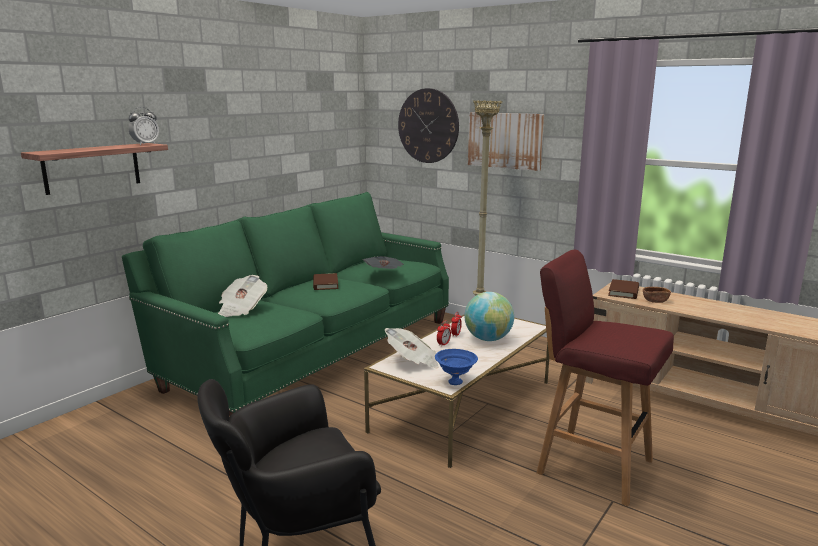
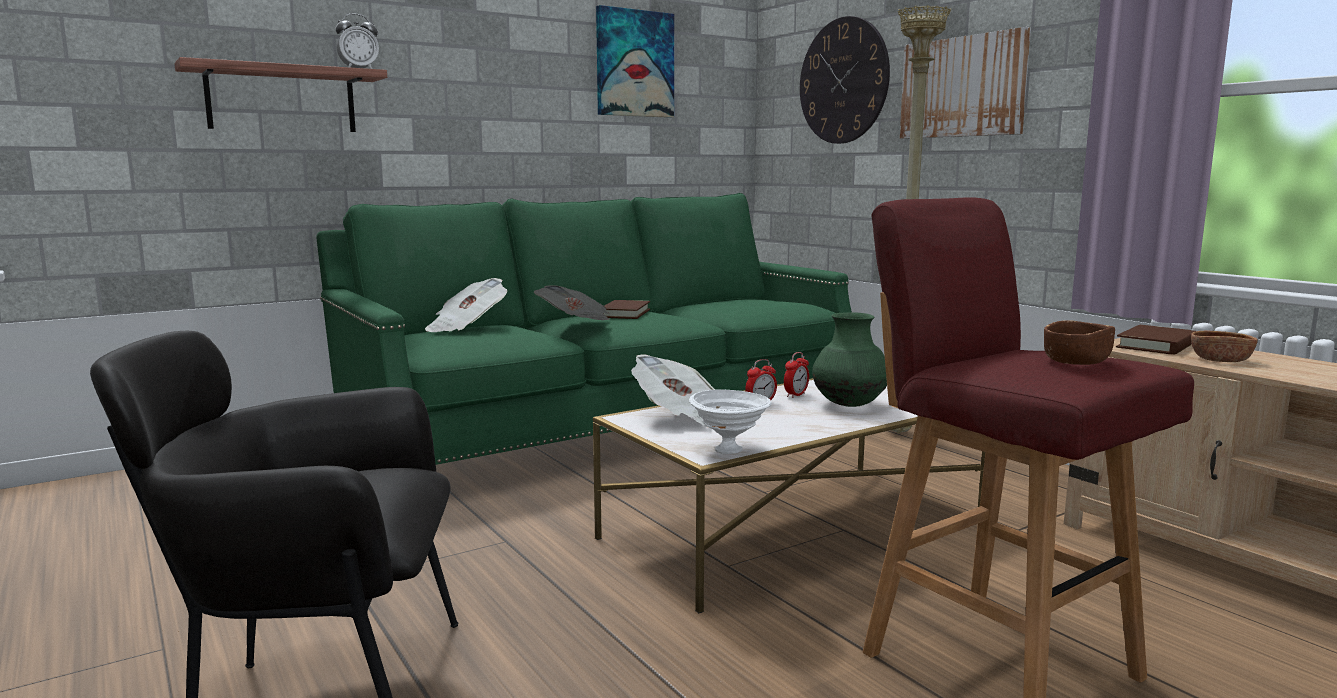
camera: 20 degrees right, 5 degrees down
(299, 115) = (634, 64): none -> picture
(384, 274) = (729, 309): newspaper -> newspaper (576, 325)
(455, 381) = (729, 449): blue bowl -> white bowl
(488, 339) = (849, 405): globe -> green vase
(632, 335) = (1076, 362): none -> brown bowl

